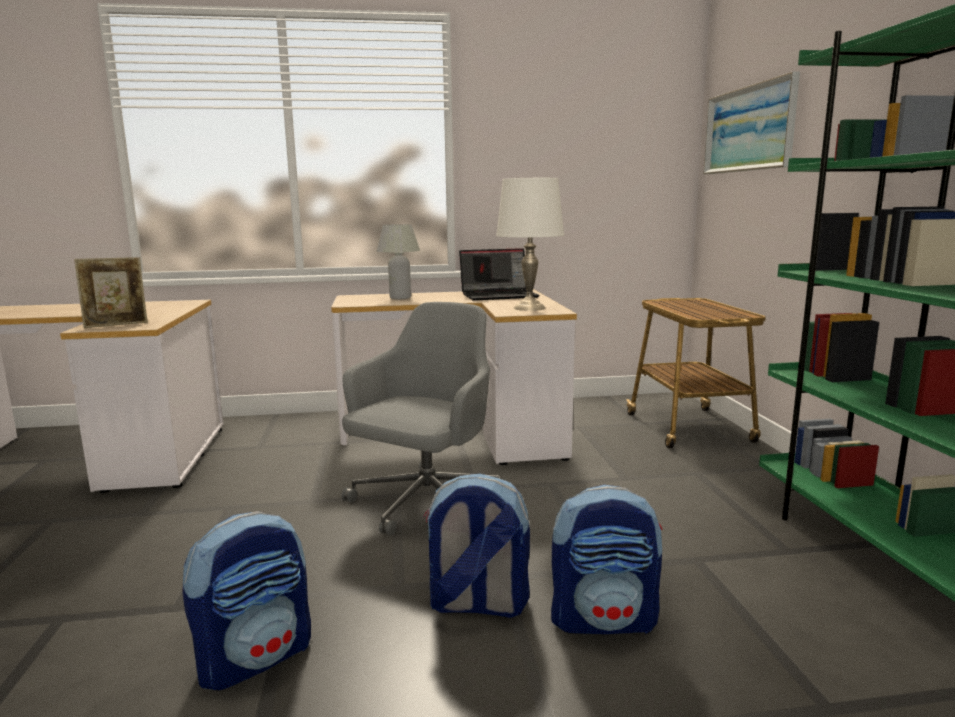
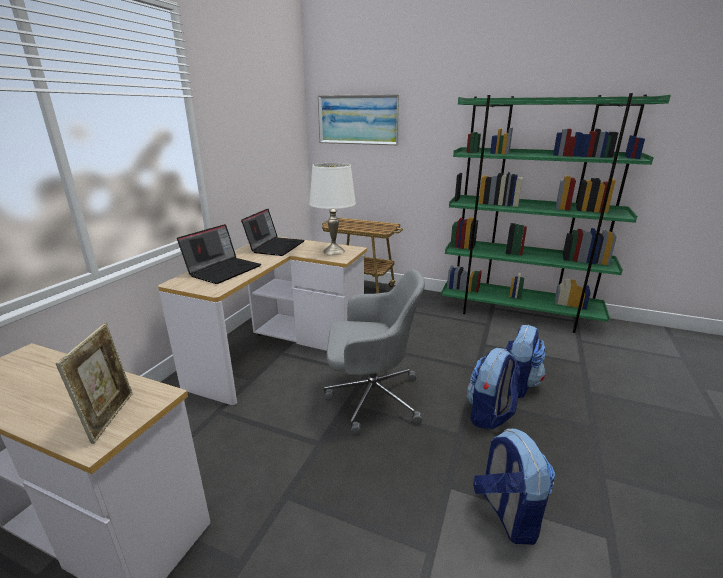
camera: 60 degrees left, 10 degrees up
(400, 298) = (224, 270): white table lamp -> laptop
(425, 505) = (371, 397): grey office chair -> grey office chair turned 120 degrees clockwise

